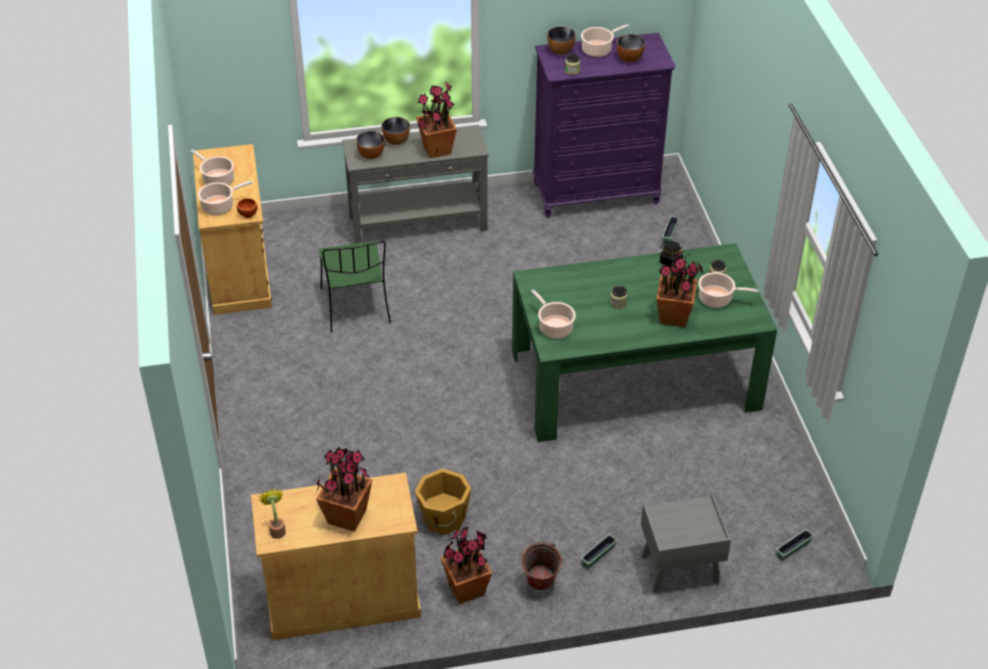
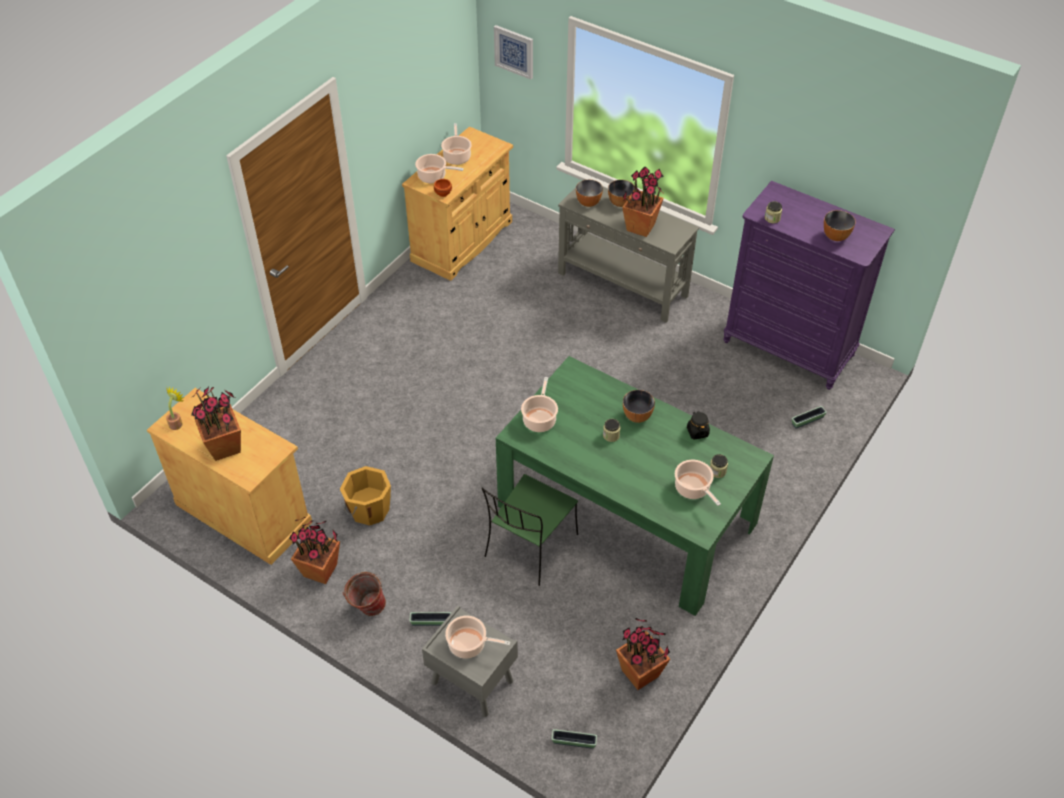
camera: 45 degrees right, 5 degrees up
(223, 48) = (514, 51): none -> picture
(356, 307) = (503, 318): green chair -> green chair (530, 547)
(560, 51) = (785, 197): bowl -> bowl (637, 416)
(598, 50) = (819, 214): cooking pot -> cooking pot (469, 645)
(674, 316) = (639, 477): potted plant -> potted plant (640, 674)

